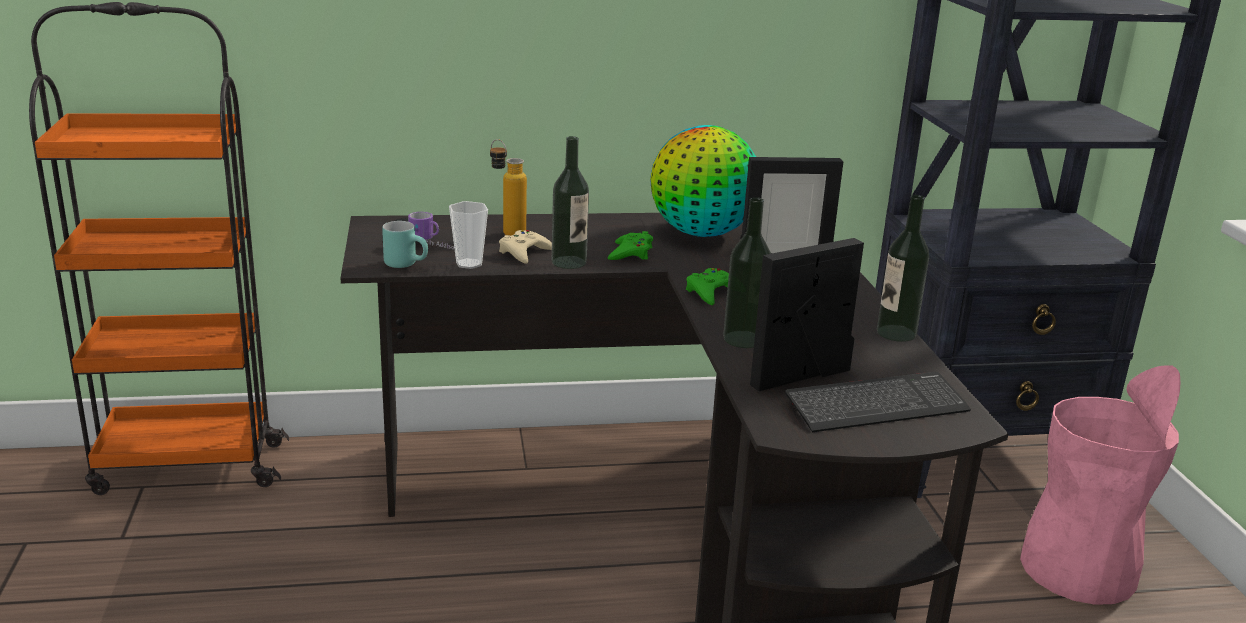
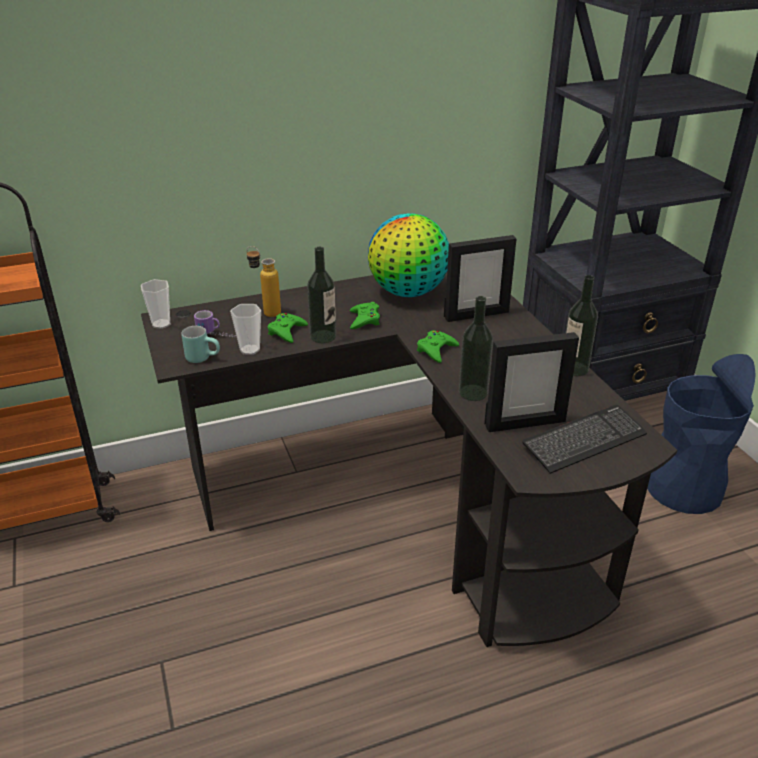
camera: 10 degrees left, 10 degrees up
(370, 227) = (161, 324): none -> cup
(524, 252) = (287, 331): beige game controller -> green game controller
(800, 377) = (524, 422): picture frame -> picture frame turned 150 degrees counterclockwise
(1078, 569) = (683, 488): pink trash can -> blue trash can

